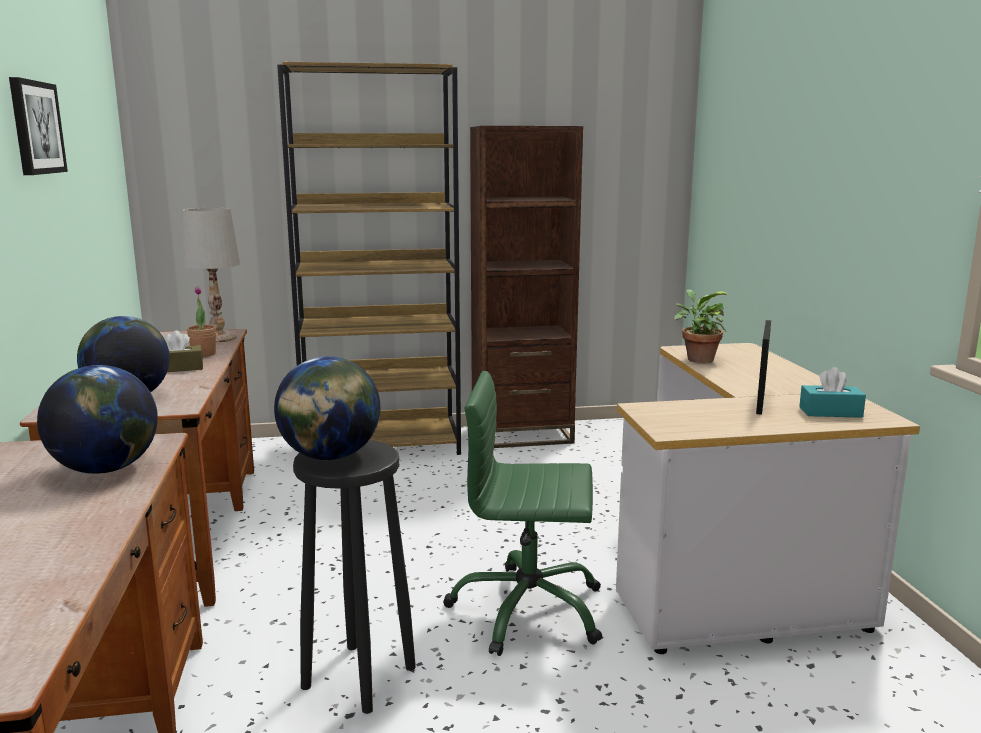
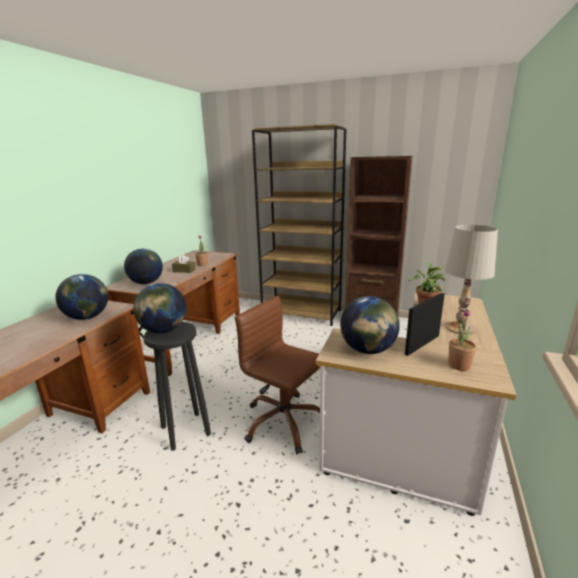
camera: 30 degrees right, 5 degrees up
(36, 127) = (132, 165): picture -> none
(218, 338) = (220, 257): white table lamp -> white table lamp (460, 328)
(527, 610) = (284, 422): green office chair -> brown office chair
(705, 418) = (368, 350): none -> globe
(830, 412) = (459, 365): turquoise tissue box -> potted plant

